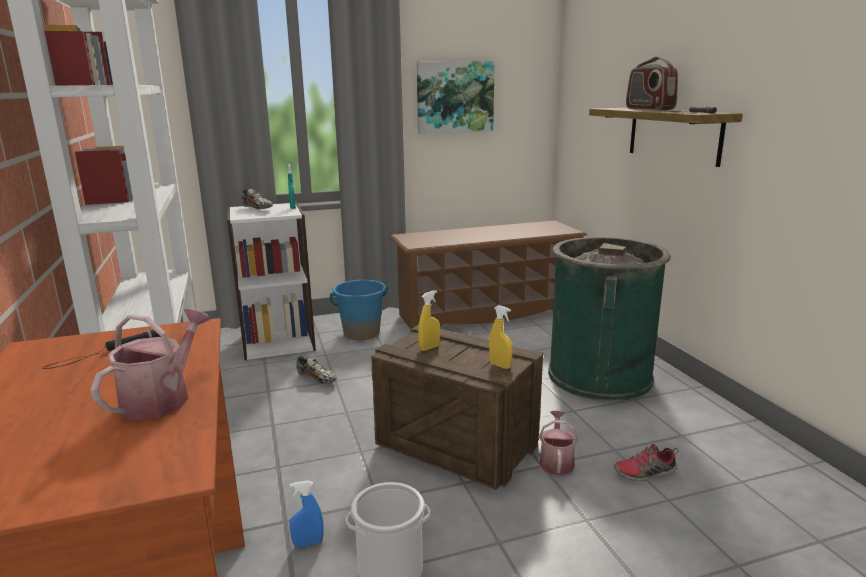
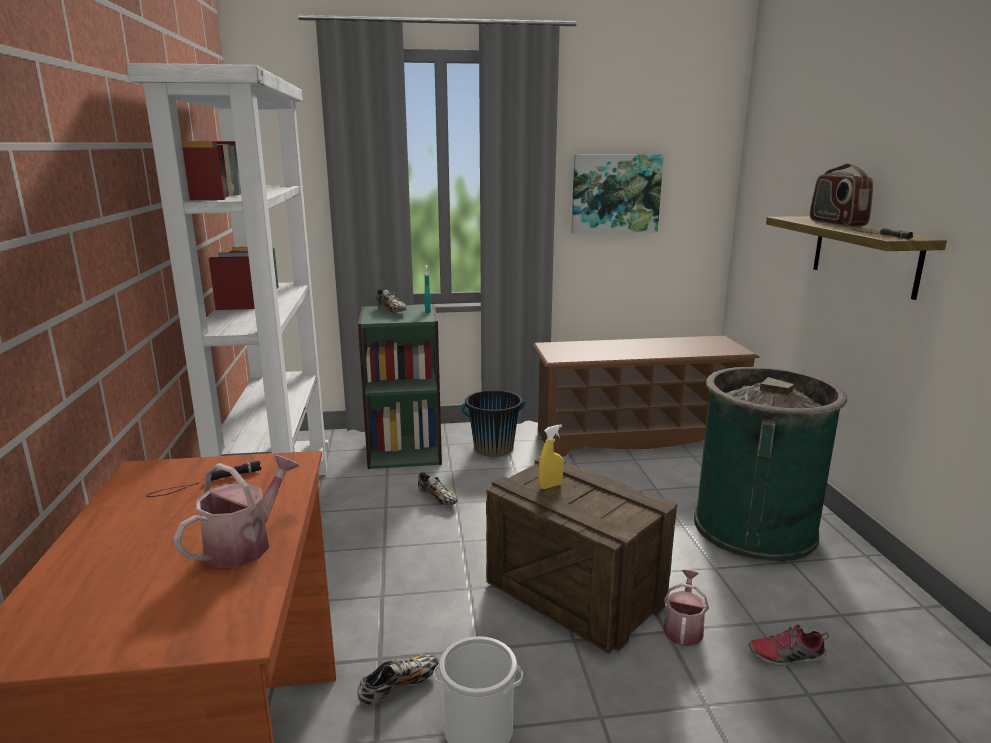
camera: 10 degrees right, 0 degrees up
(278, 342) = (405, 451): white bookcase -> green bookcase
(308, 543) = (399, 687): blue spray bottle -> shoe
(361, 333) = (493, 448): blue bucket -> black bucket
(500, 365) = (624, 516): yellow spray bottle -> none

